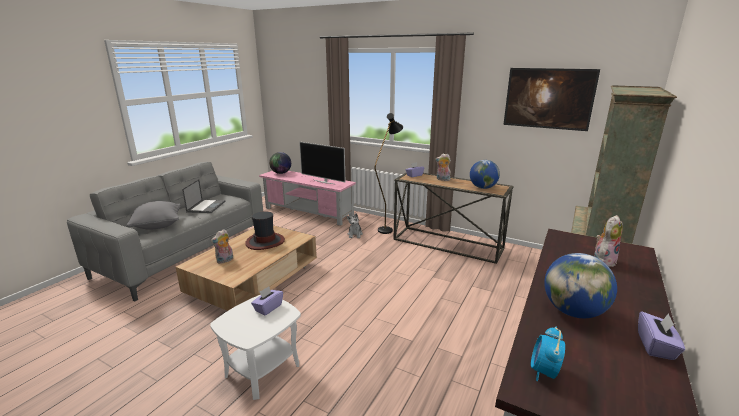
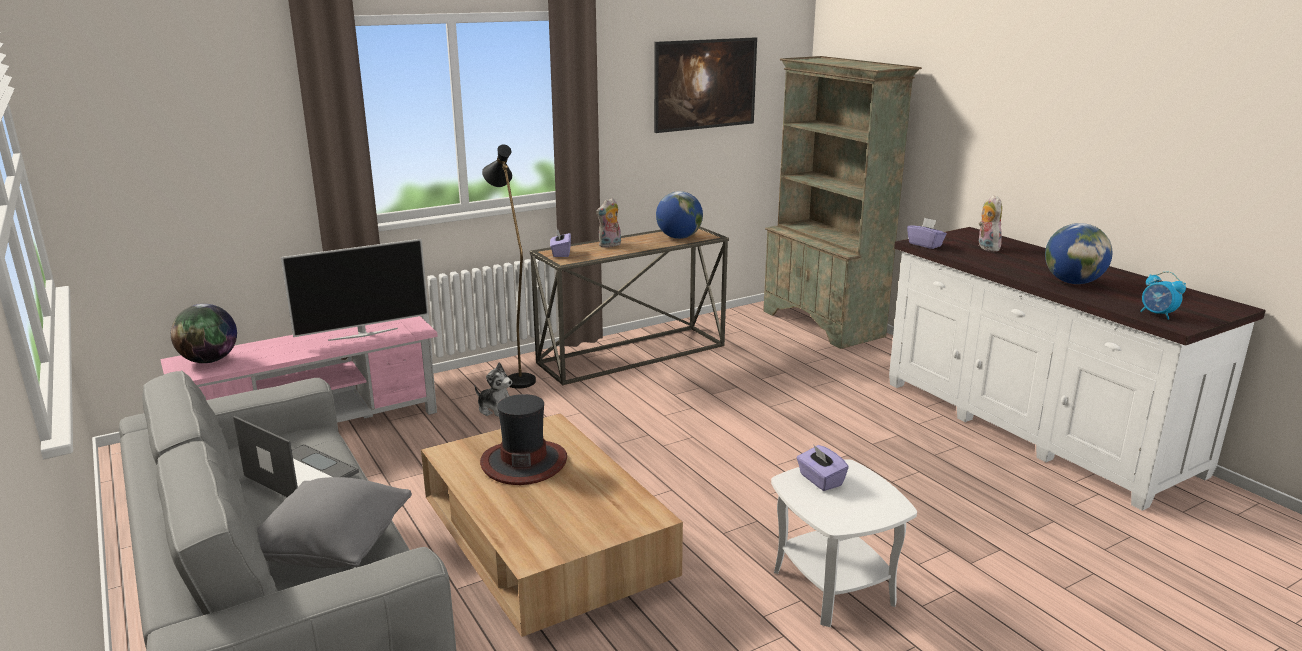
camera: 60 degrees left, 0 degrees up
(225, 261) = (560, 516): plush toy -> none
(656, 346) = (1130, 277): purple tissue box -> purple tissue box (925, 245)

